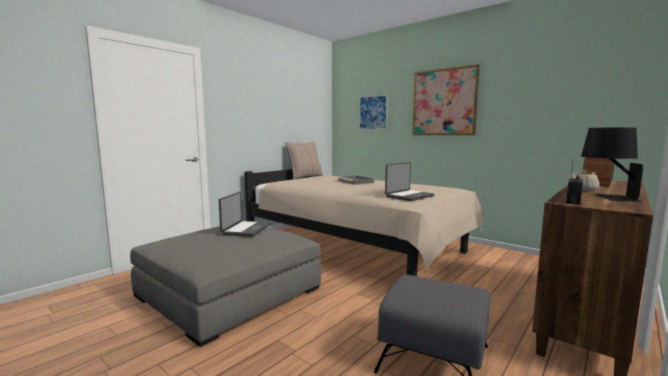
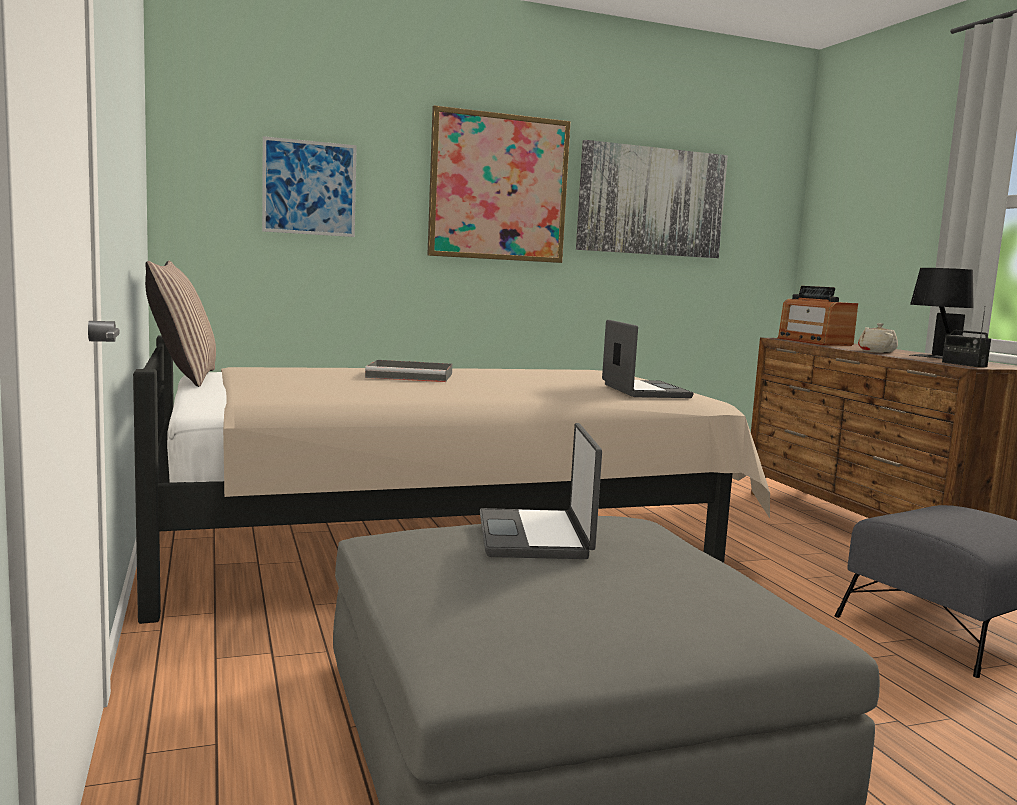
camera: 60 degrees left, 0 degrees up
(245, 229) = (536, 536): laptop -> laptop turned 135 degrees counterclockwise
(534, 97) = (651, 201): none -> picture

